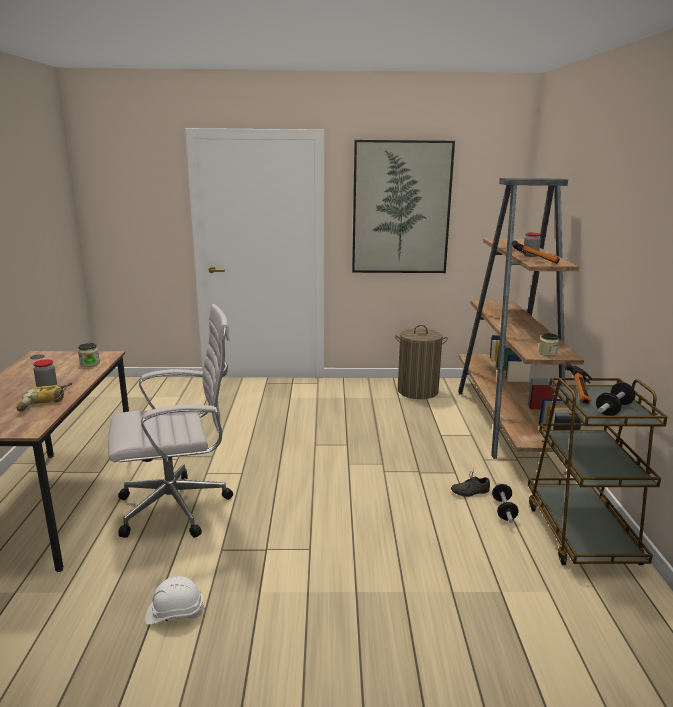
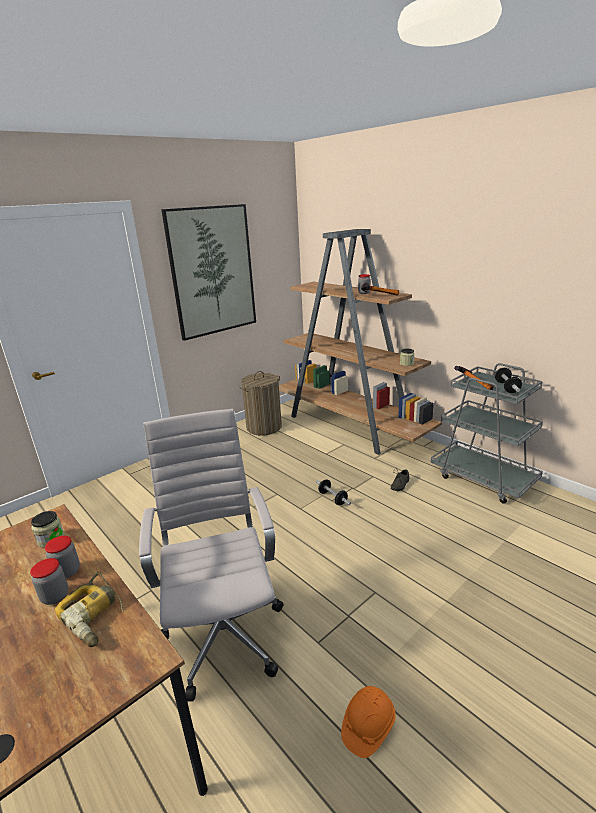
camera: 40 degrees left, 5 degrees up
(69, 380) = (67, 571): none -> jar
(174, 612) = (368, 726): white hard hat -> orange hard hat
(179, 507) = (224, 633): white office chair -> white office chair turned 45 degrees counterclockwise
(503, 510) = (432, 486): dumbbell -> dumbbell (332, 498)
(581, 533) = (483, 478): brown cart -> grey cart

